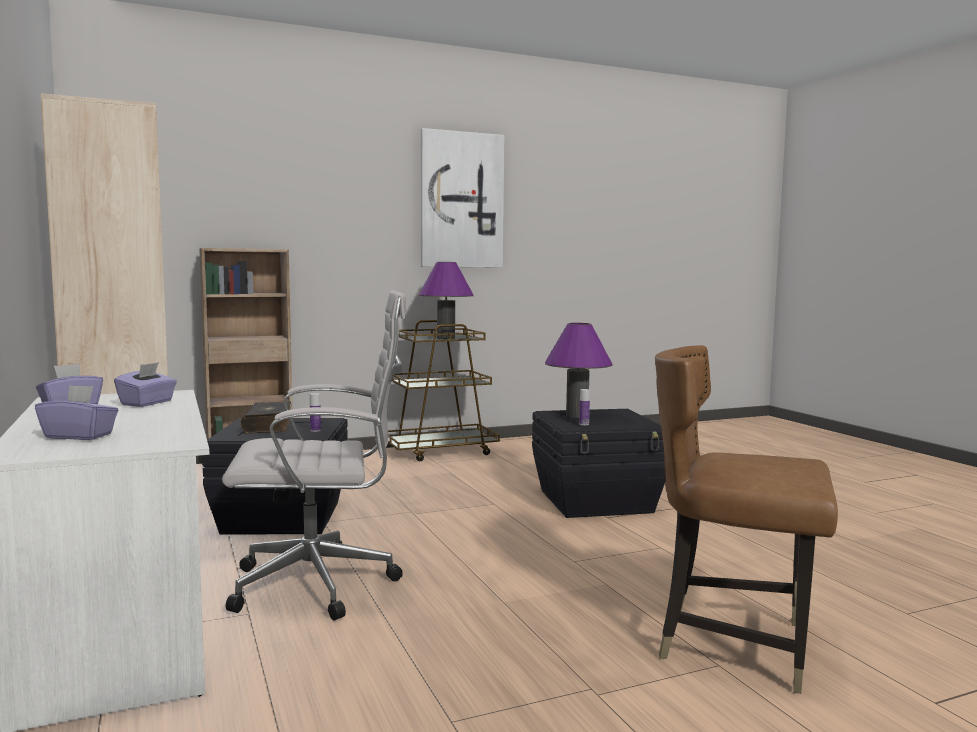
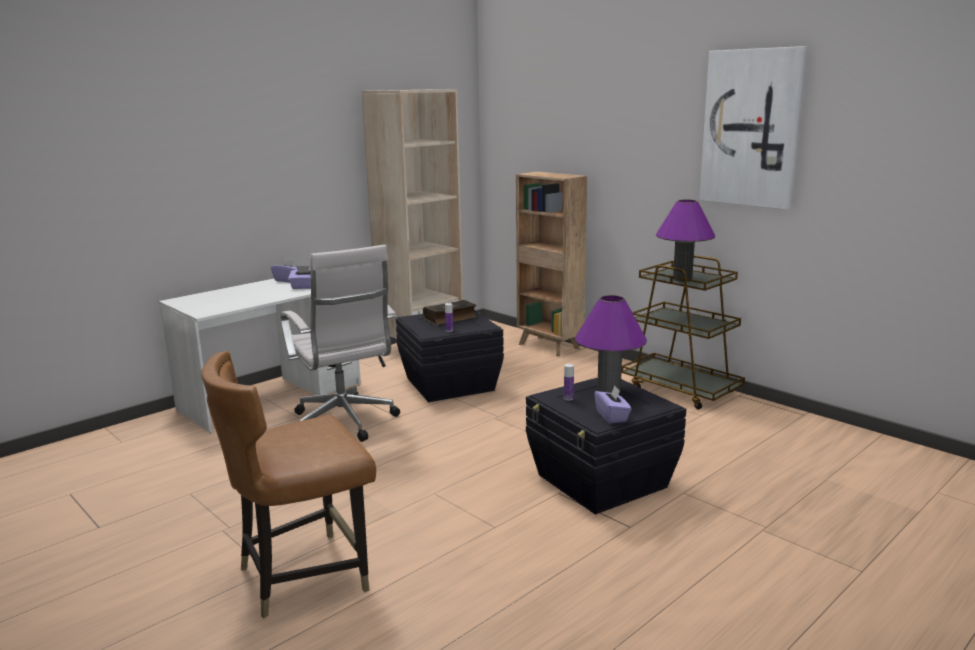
camera: 70 degrees right, 10 degrees up
(79, 436) = (217, 298): purple tissue box -> purple tissue box (612, 416)
(733, 644) = (303, 575): brown chair -> brown chair turned 120 degrees counterclockwise

